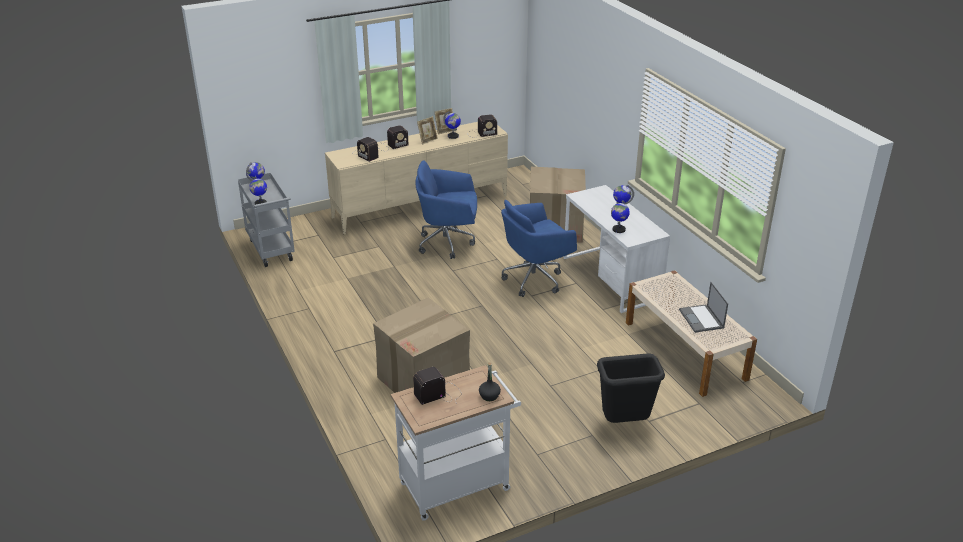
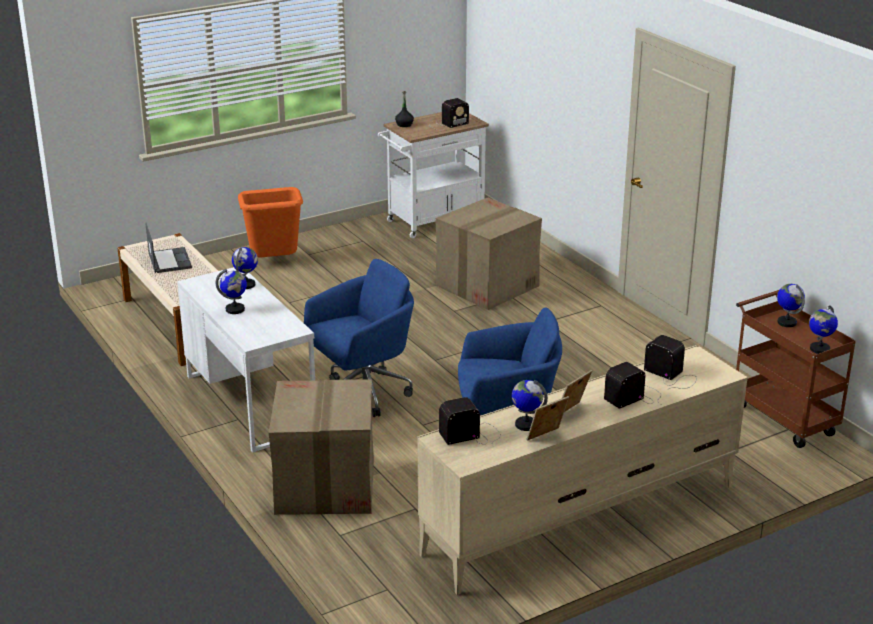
camera: 175 degrees right, 5 degrees down
(271, 251) = (781, 420): grey cart -> brown cart
(624, 423) = (274, 263): black trash can -> orange trash can

